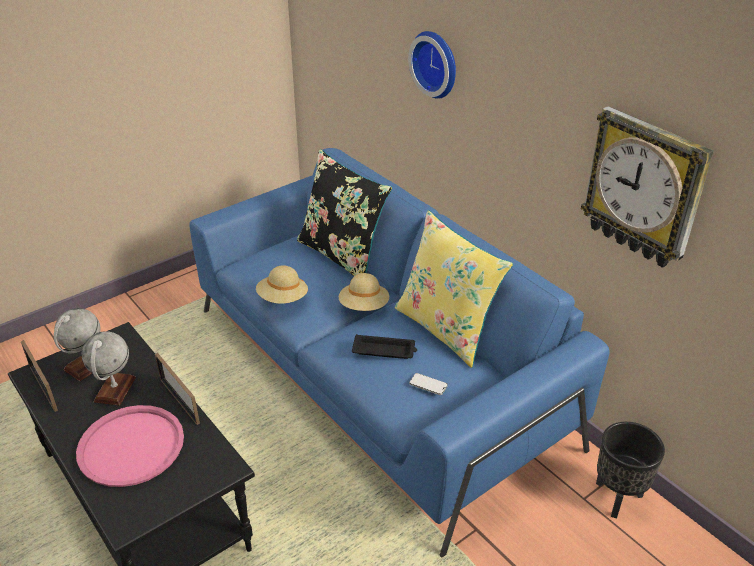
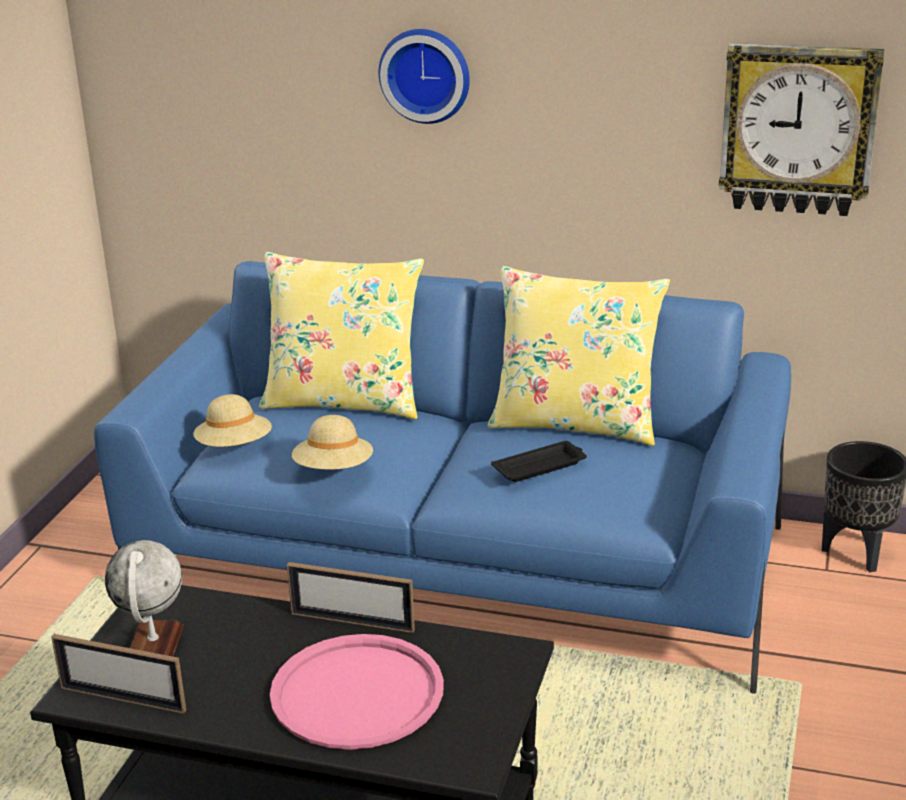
camera: 35 degrees left, 10 degrees down
(115, 389) = (239, 652): globe -> none
(342, 254) = (345, 401): black pillow -> yellow pillow
(364, 306) = (445, 442): beige hat -> beige hat (234, 447)
(428, 385) = (633, 477): phone -> none

